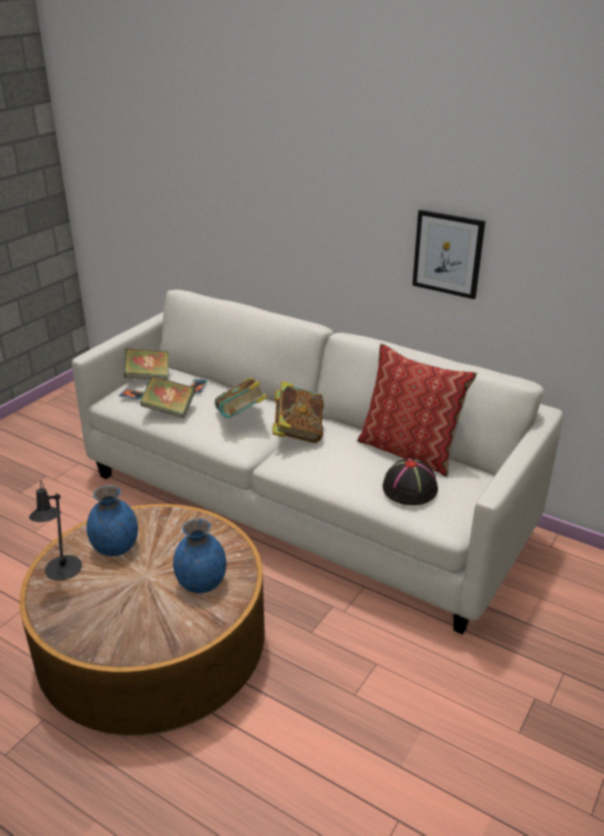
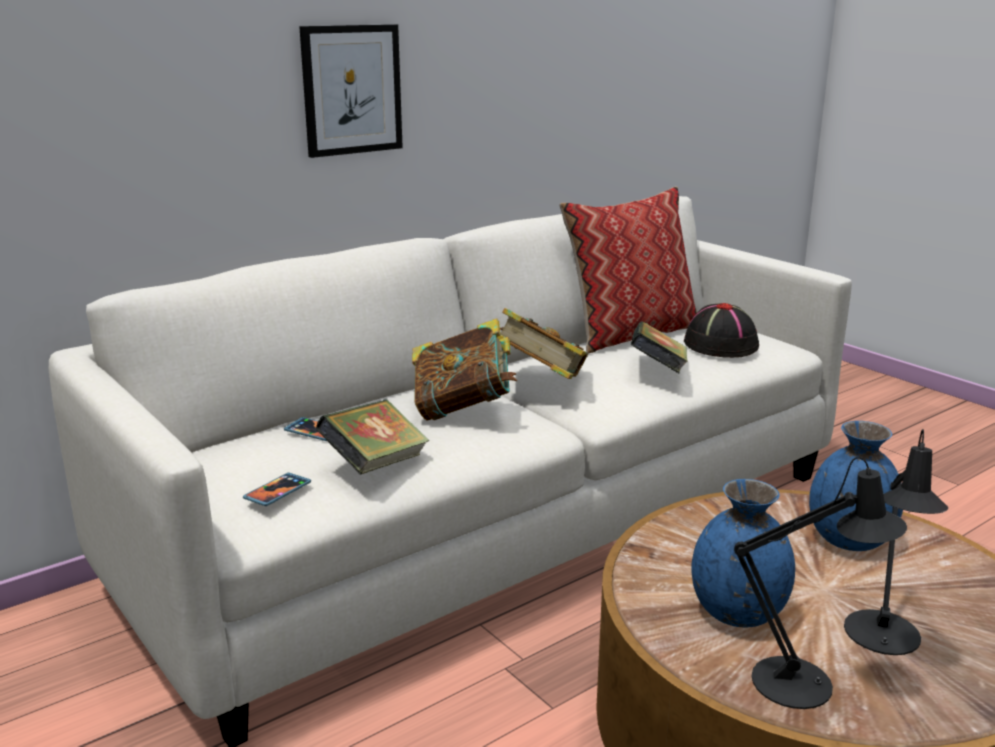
camera: 70 degrees left, 10 degrees down
(103, 596) = (882, 639): none -> black table lamp
(148, 377) = (213, 470): book -> book (658, 371)
(448, 254) = (525, 78): picture -> picture (352, 90)

